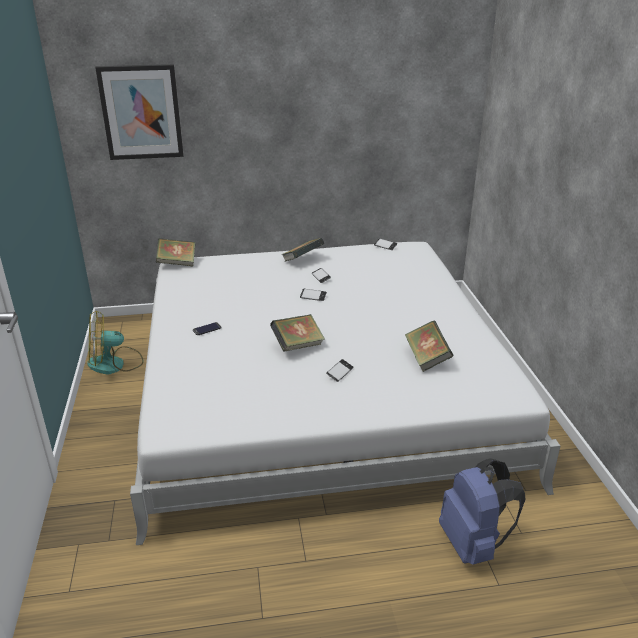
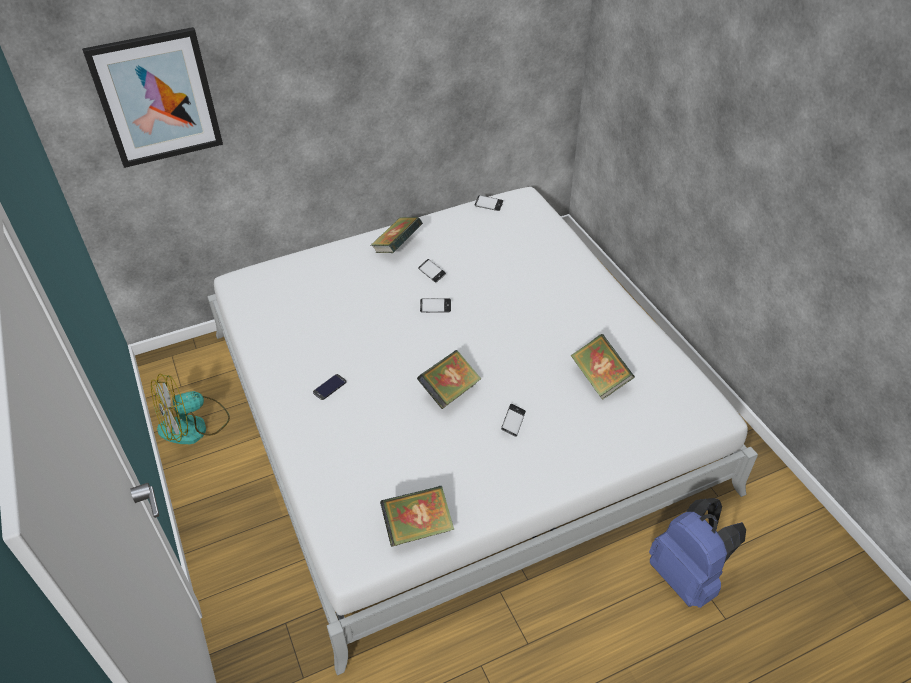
camera: 15 degrees left, 15 degrees up
(177, 263) = (239, 280): book -> book (418, 527)

